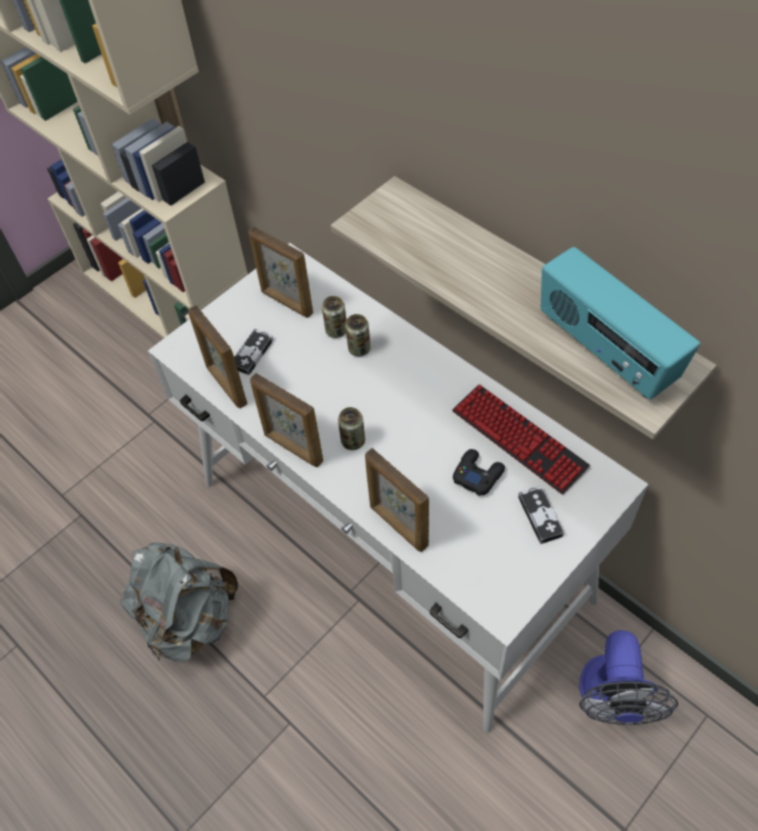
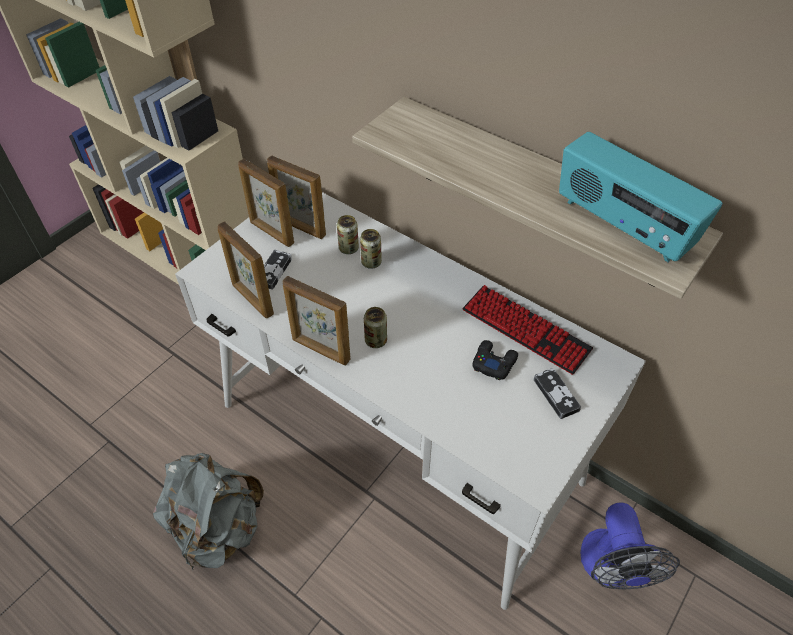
camera: 10 degrees left, 5 degrees down
(398, 526) = (427, 412): picture frame -> picture frame (271, 233)

